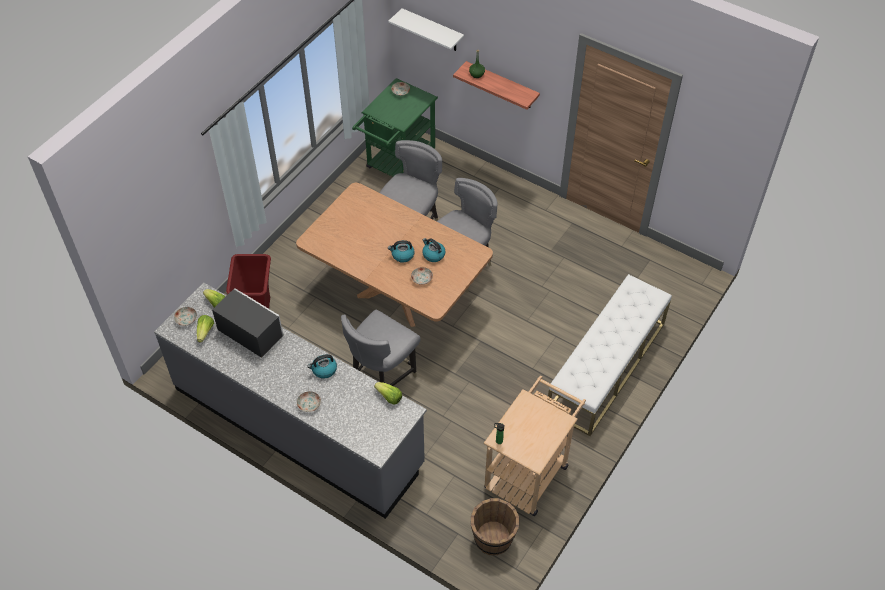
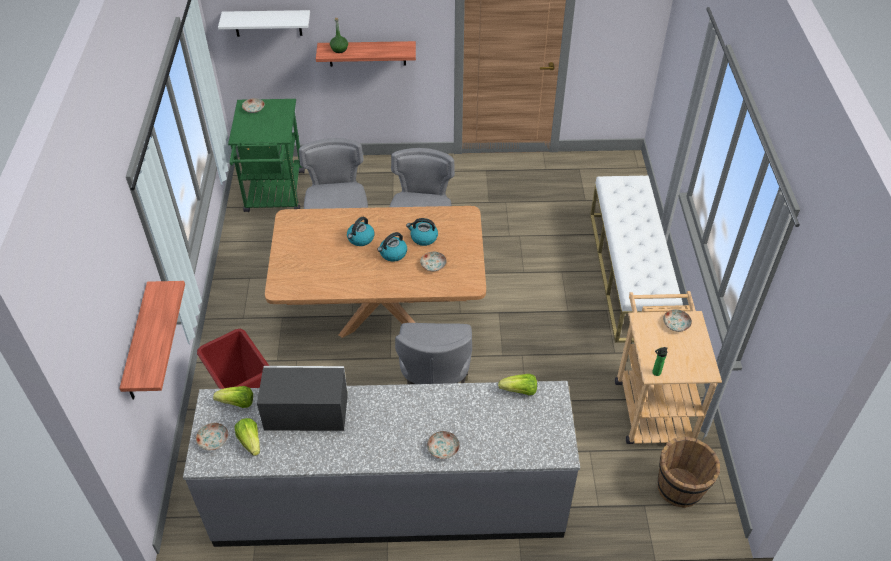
camera: 35 degrees left, 5 degrees down
(178, 233) = (138, 344): none -> shelf
(324, 370) = (425, 404): kettle -> kettle (360, 239)
(547, 417) = (676, 324): none -> plate

